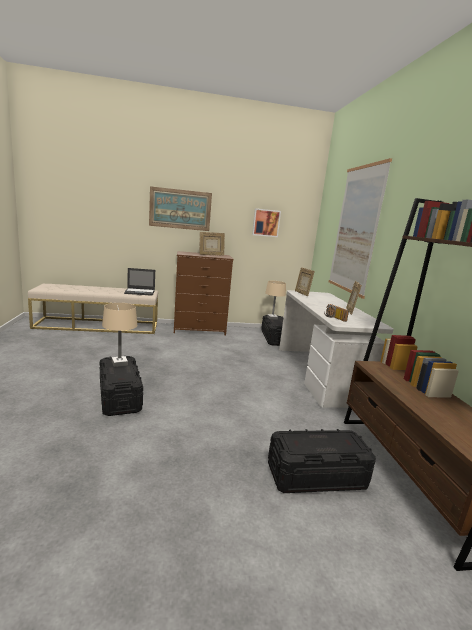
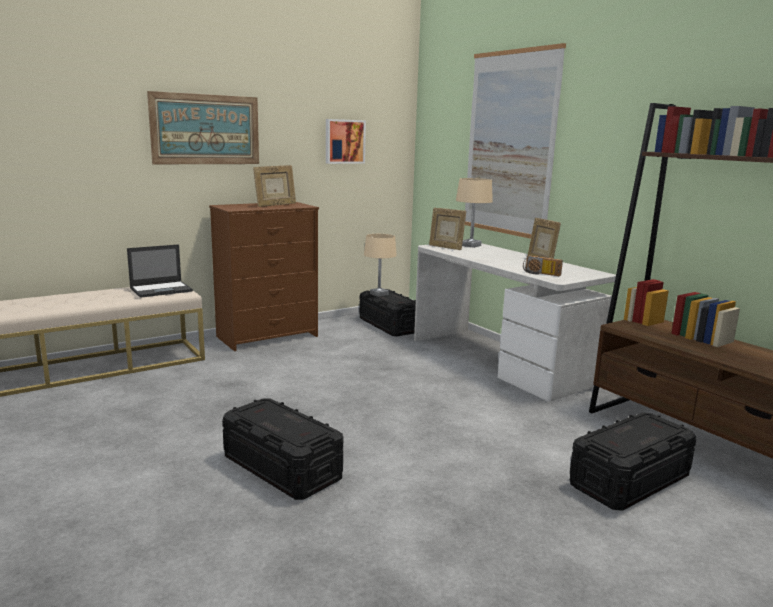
camera: 25 degrees left, 0 degrees up
(119, 363) = (266, 413): beige table lamp -> beige table lamp (471, 245)

